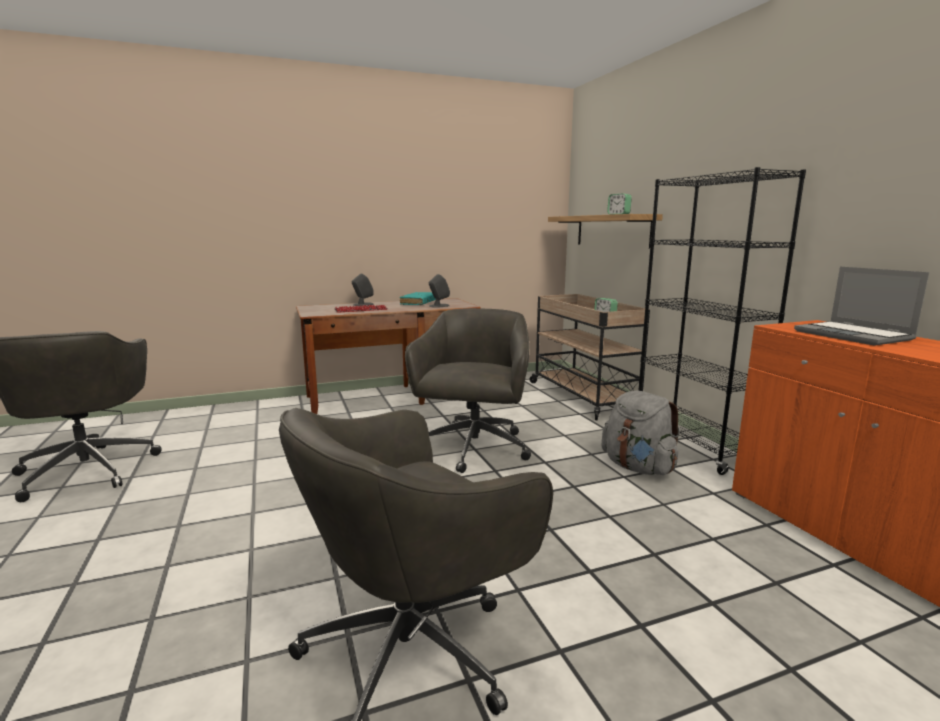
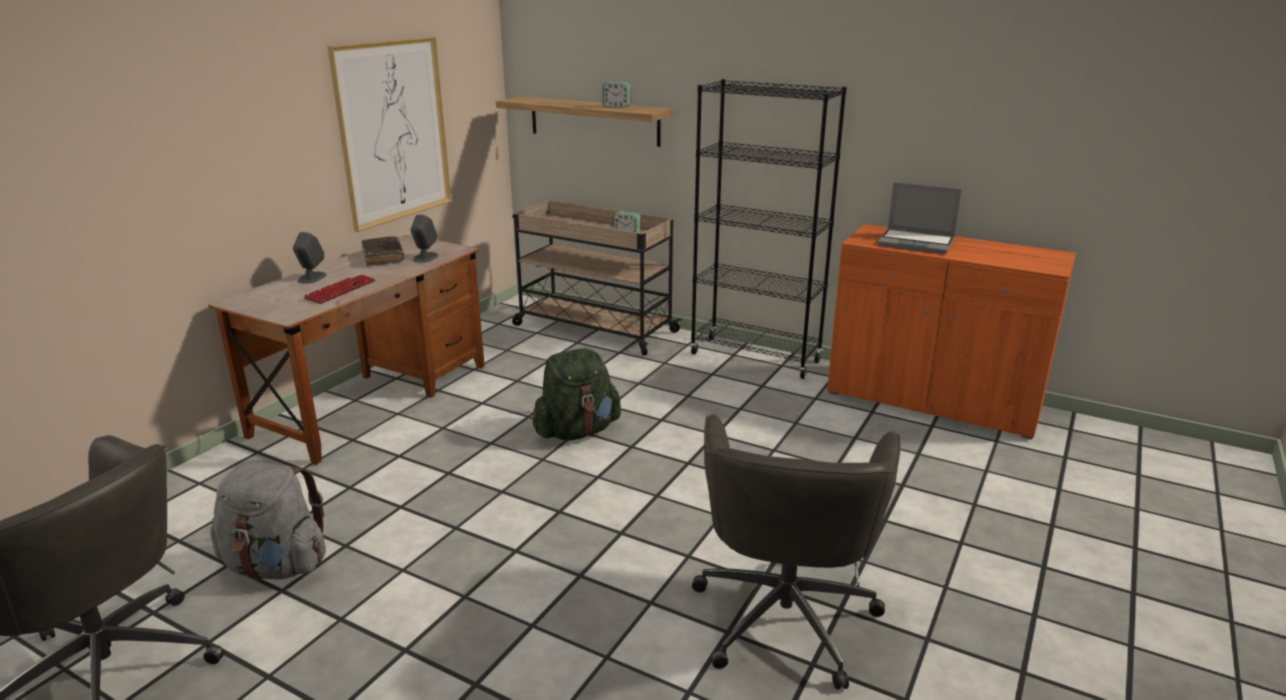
camera: 40 degrees left, 10 degrees up
(418, 303) = (383, 257): turquoise book -> brown book
(459, 227) = (394, 131): none -> picture
(473, 449) = (577, 431): grey office chair -> green backpack
(638, 467) = (740, 395): grey backpack -> grey backpack (277, 566)

